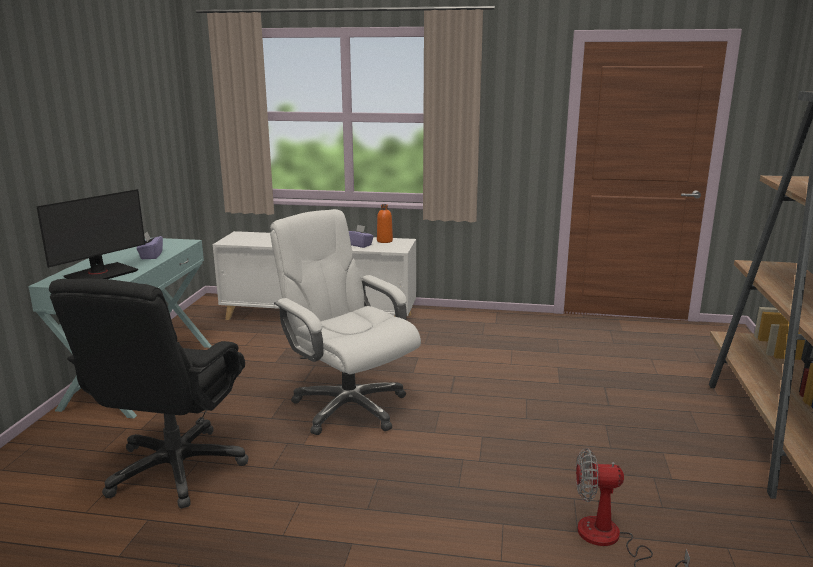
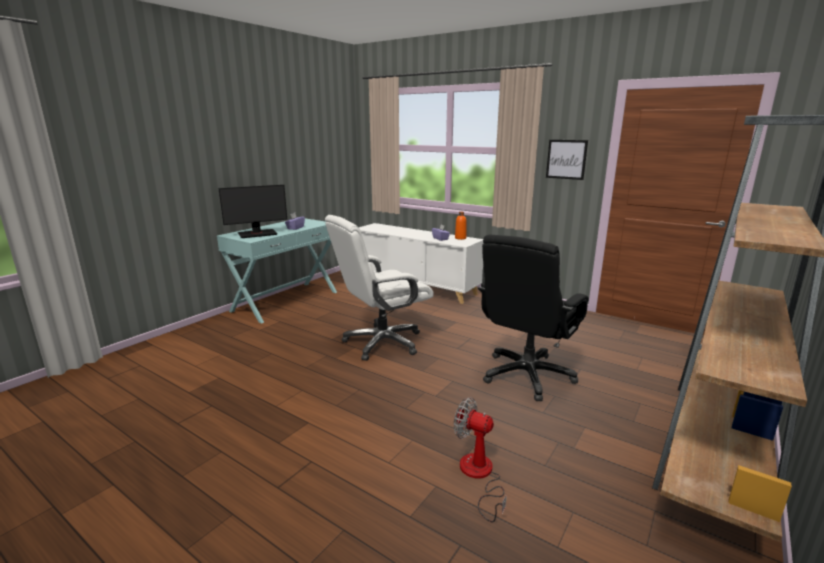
camera: 25 degrees right, 0 degrees up
(176, 469) = (256, 355): black office chair -> black office chair (527, 375)
(348, 407) = (382, 342): white office chair -> white office chair turned 105 degrees counterclockwise
(515, 127) = (566, 159): none -> picture

